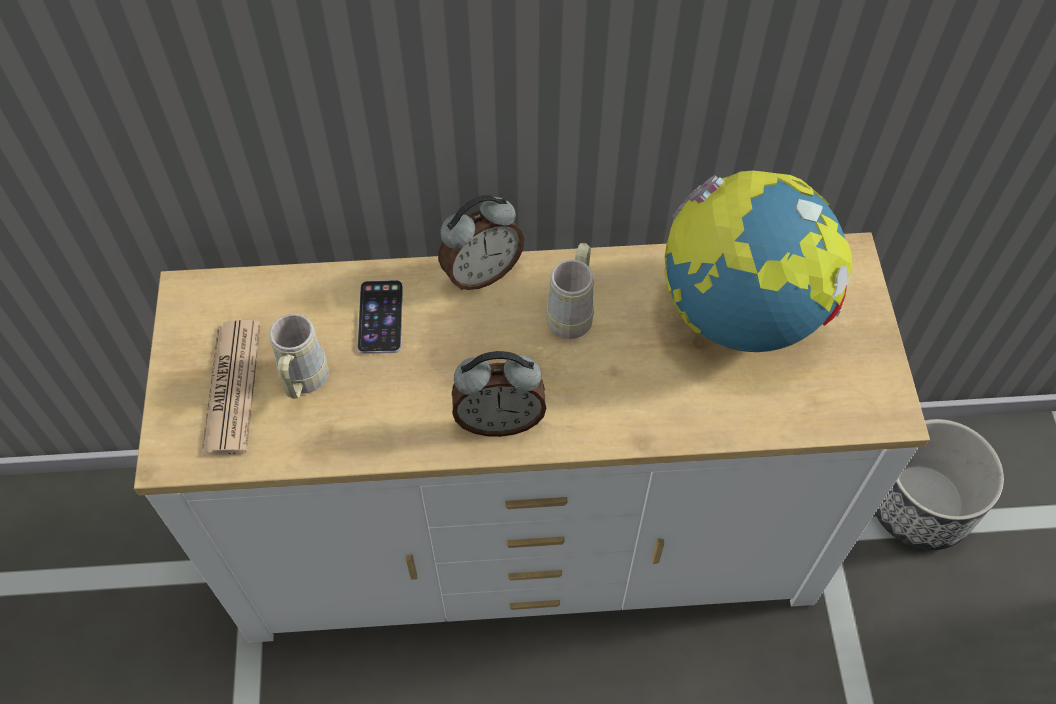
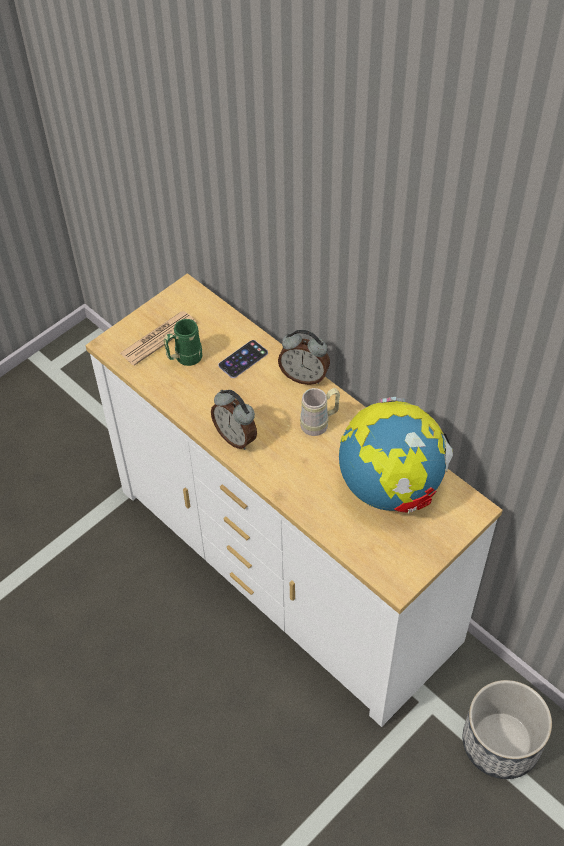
camera: 50 degrees right, 5 degrees down
(303, 383) = (184, 359): beige mug -> green mug

